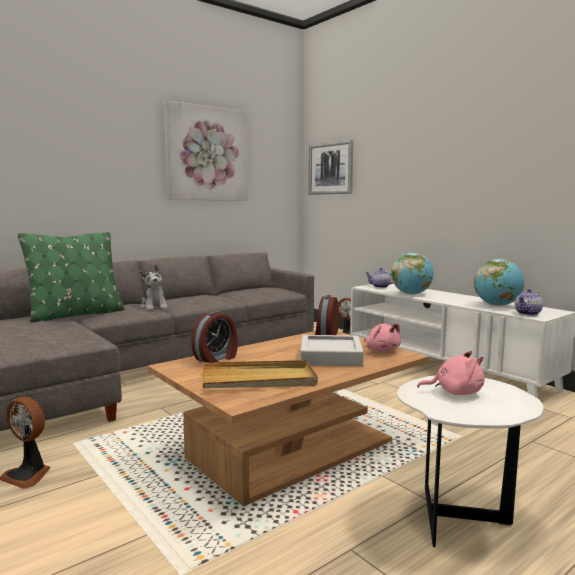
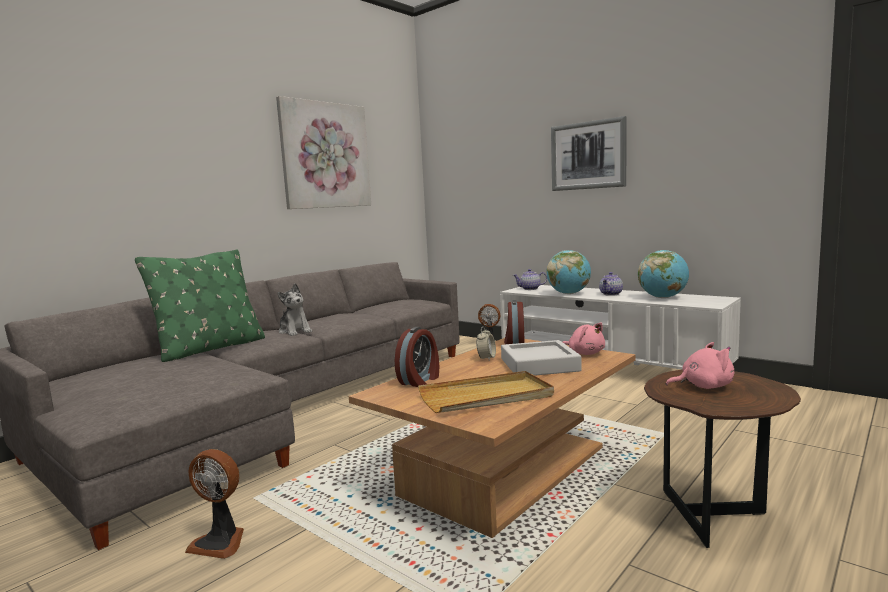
camera: 10 degrees left, 0 degrees up
(290, 346) = (486, 358): none -> alarm clock
(330, 168) = (457, 166): picture -> picture (588, 155)
(460, 518) = (714, 515): white side table -> brown side table
(528, 314) = (699, 303): teapot -> teapot (611, 294)

